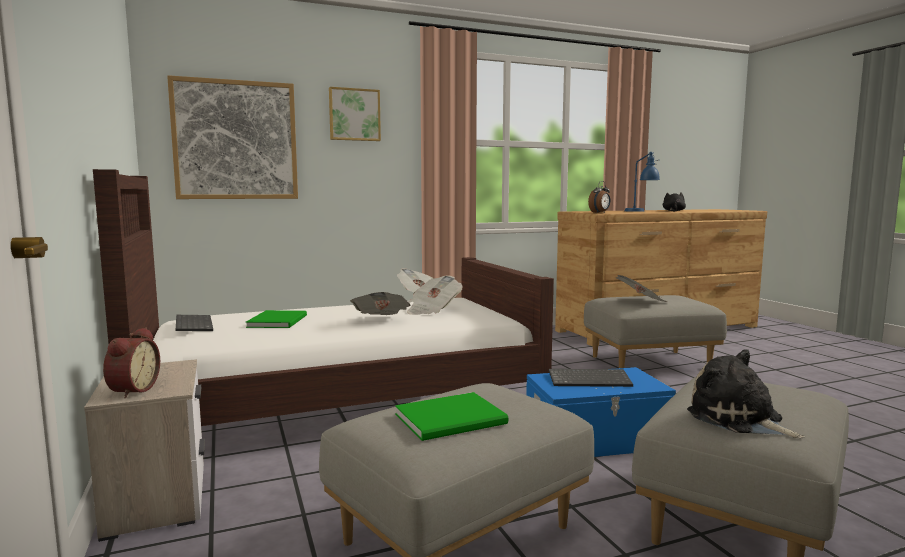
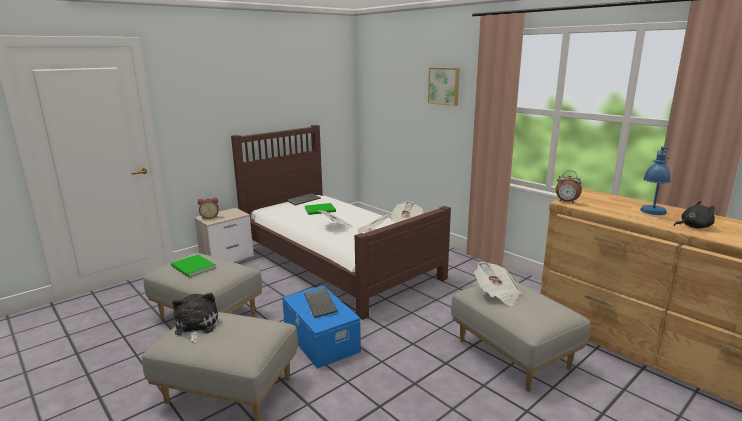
camera: 70 degrees right, 10 degrees up
(235, 140) = (388, 101): picture -> none
(738, 419) = (195, 327): plush toy -> plush toy turned 45 degrees counterclockwise

